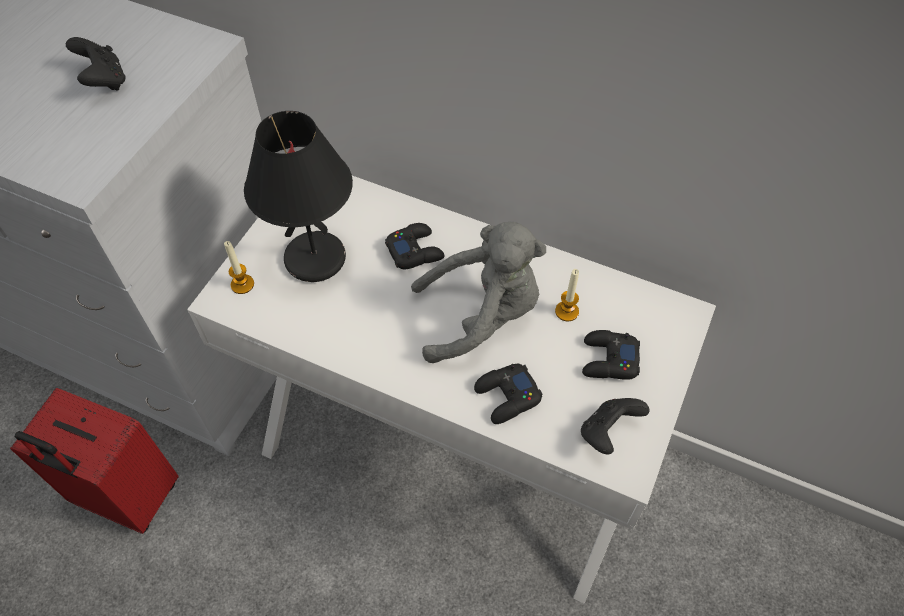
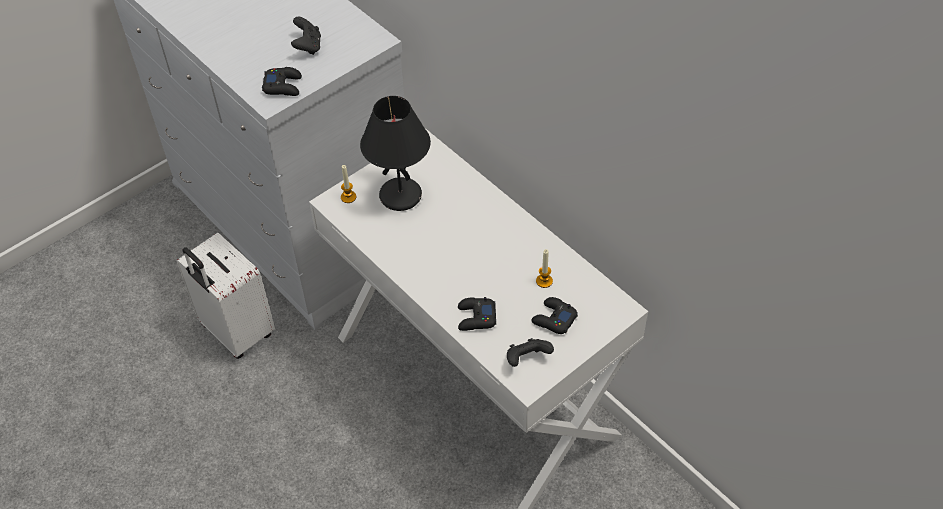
camera: 25 degrees right, 5 degrees down
(126, 497) = (236, 332): red suitcase -> white suitcase
(415, 251) = (466, 211): black game controller -> black game controller (283, 86)
(481, 316) = (487, 265): grey plush toy -> none

